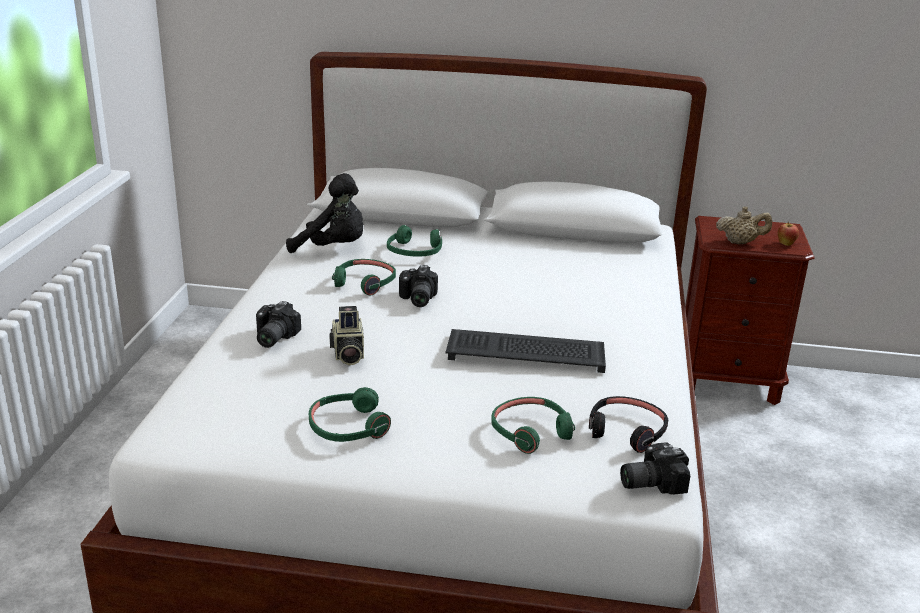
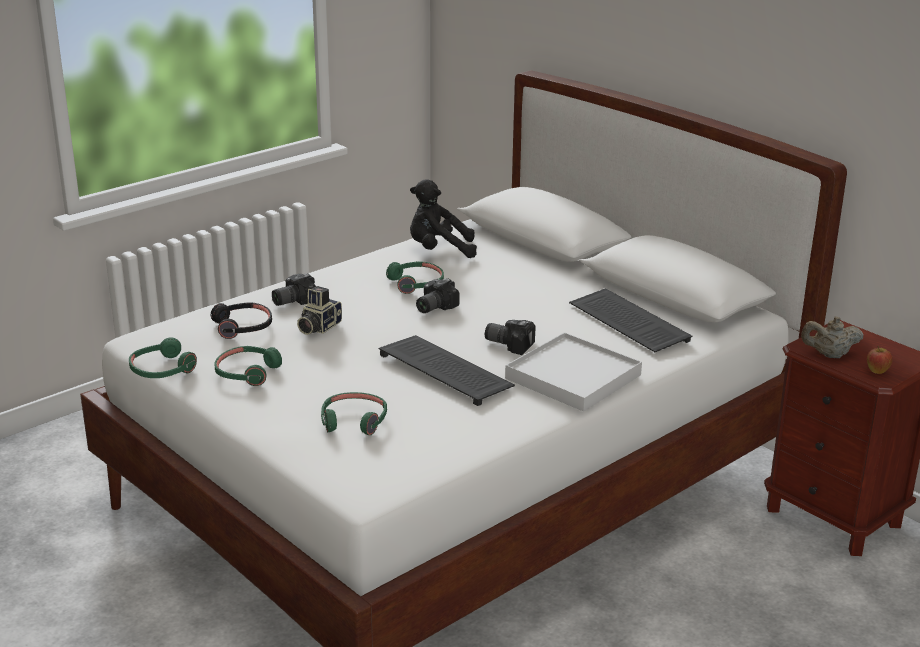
camera: 40 degrees right, 0 degrees up
(333, 248) = (439, 251): black plush toy -> black plush toy turned 120 degrees clockwise
(414, 252) = (497, 271): green headphones -> green headphones (162, 369)
(585, 262) = (626, 323): none -> keyboard
(626, 319) = (573, 377): none -> white tray
(626, 431) = (421, 448): black headphones -> black headphones (243, 327)
(649, 482) = (377, 482): camera -> camera (510, 343)
(740, 242) = (829, 355): beige teapot -> beige teapot turned 135 degrees clockwise

